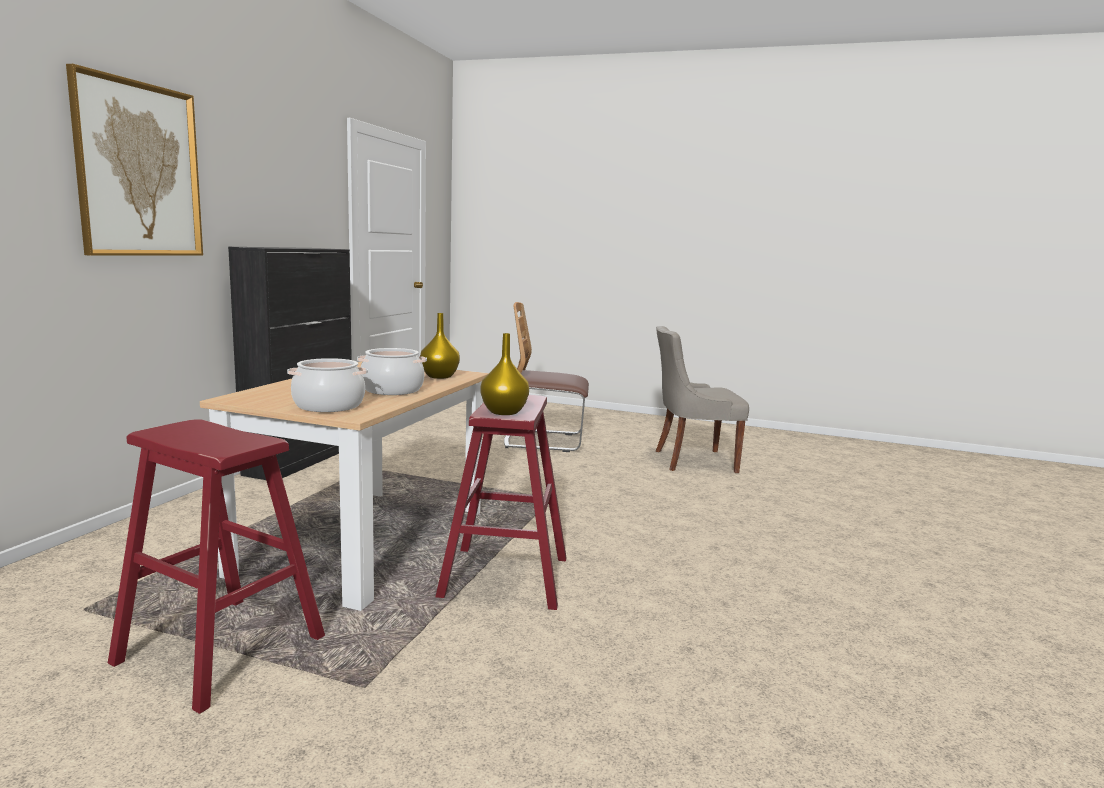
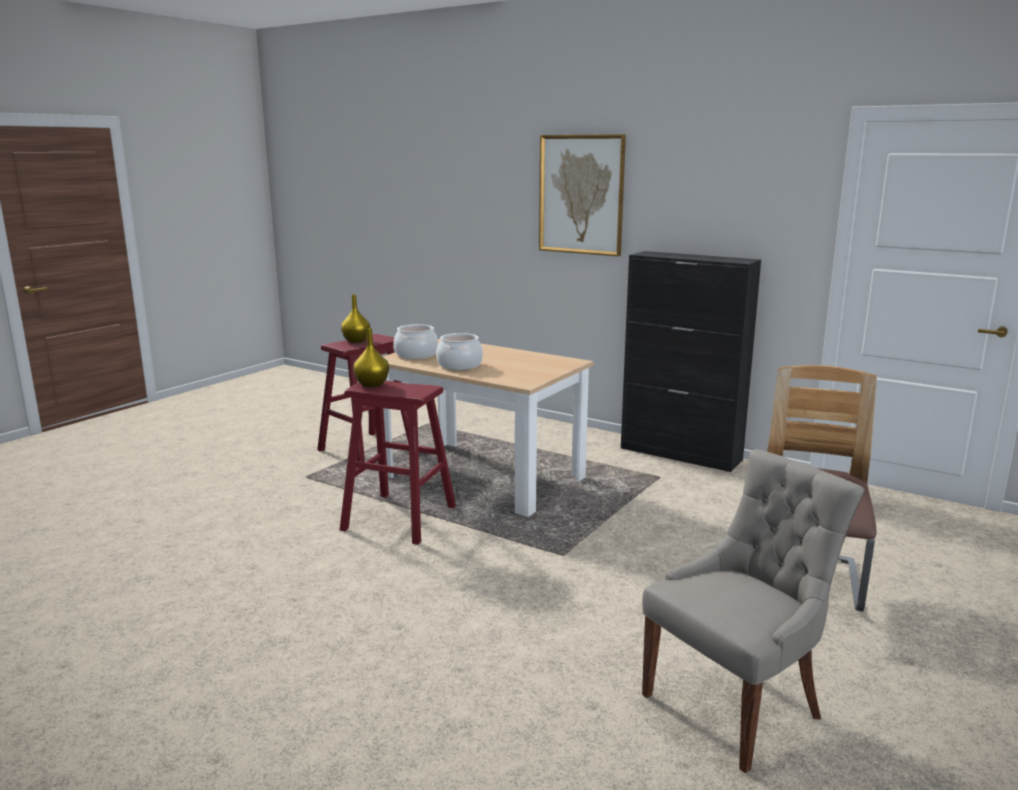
camera: 105 degrees right, 5 degrees up
(439, 376) = (511, 376): yellow vase -> yellow vase (357, 341)
(692, 461) = (736, 706): grey chair -> grey chair turned 45 degrees clockwise

